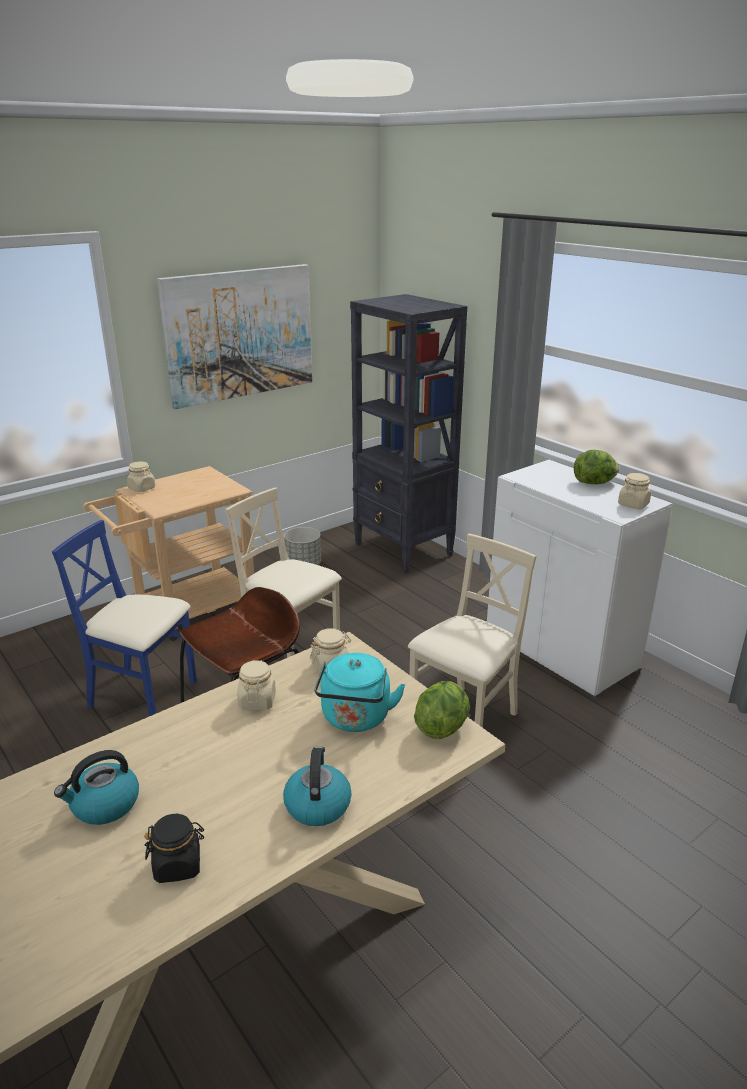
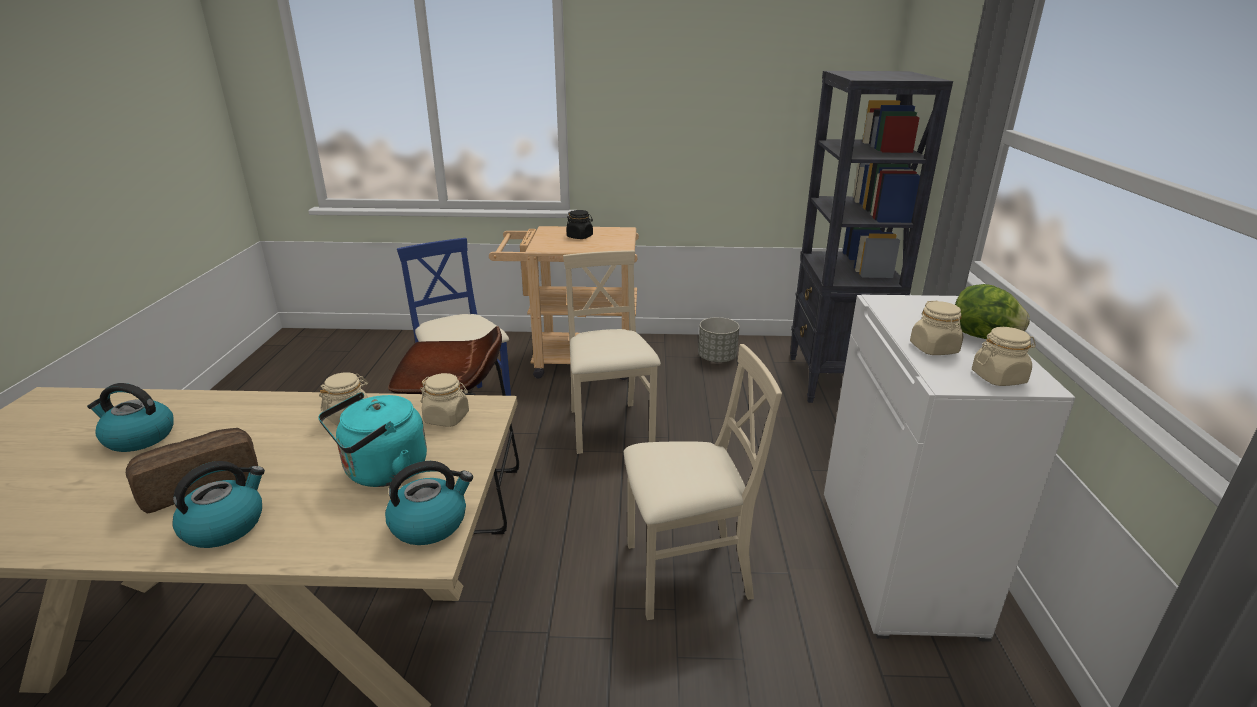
camera: 40 degrees right, 0 degrees up
(142, 488) = (555, 230): beige jar -> beige jar (934, 349)
(178, 865) = (81, 508): black jar -> black jar (580, 237)
(239, 797) = (200, 484): none -> bread
(240, 334) = (701, 98): picture -> none
(442, 727) = (430, 523): lettuce -> kettle

